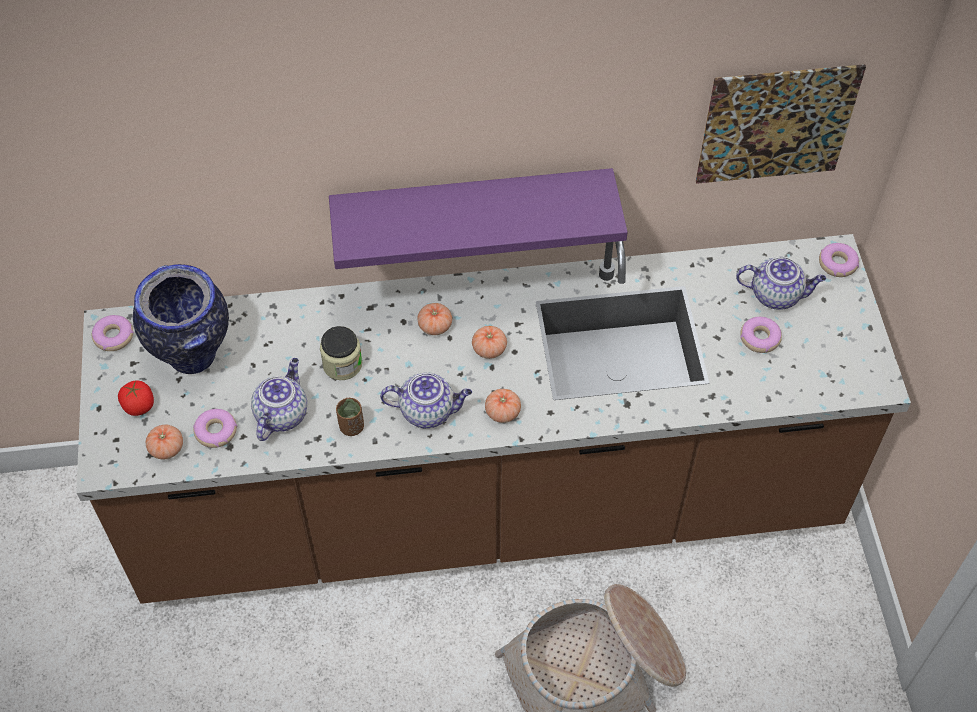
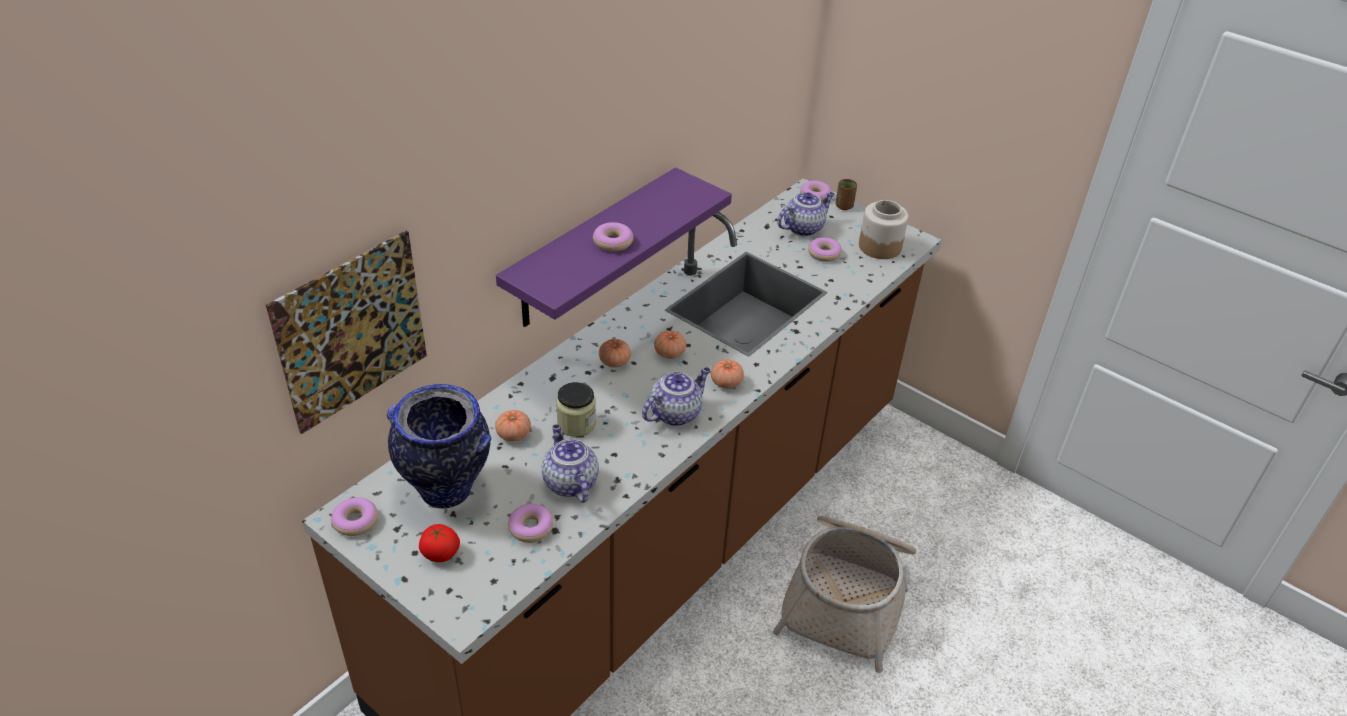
camera: 45 degrees left, 15 degrees down
(166, 448) = (503, 566): tomato -> tomato (513, 434)
(351, 427) = (633, 457): brown cup -> brown cup (844, 206)
(456, 221) = (612, 242): none -> donut
(776, 124) = (760, 88): picture -> picture (352, 331)
(829, 367) = (879, 246): none -> jar

